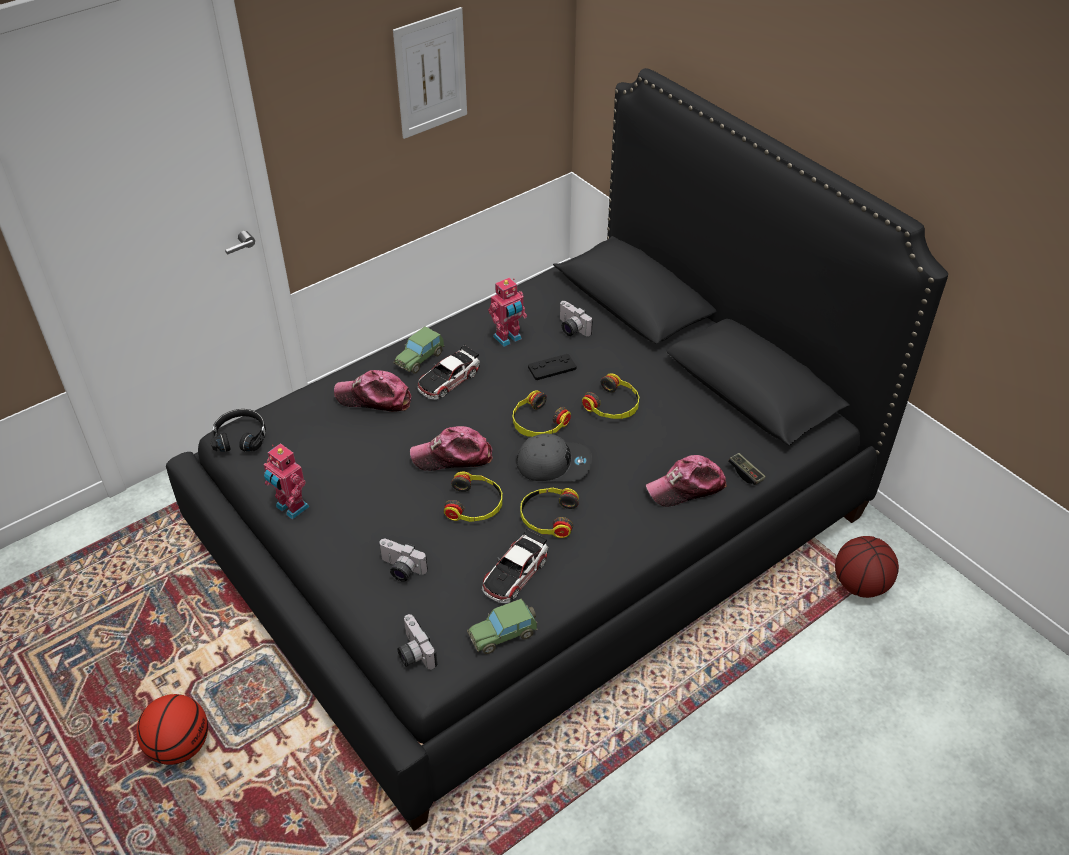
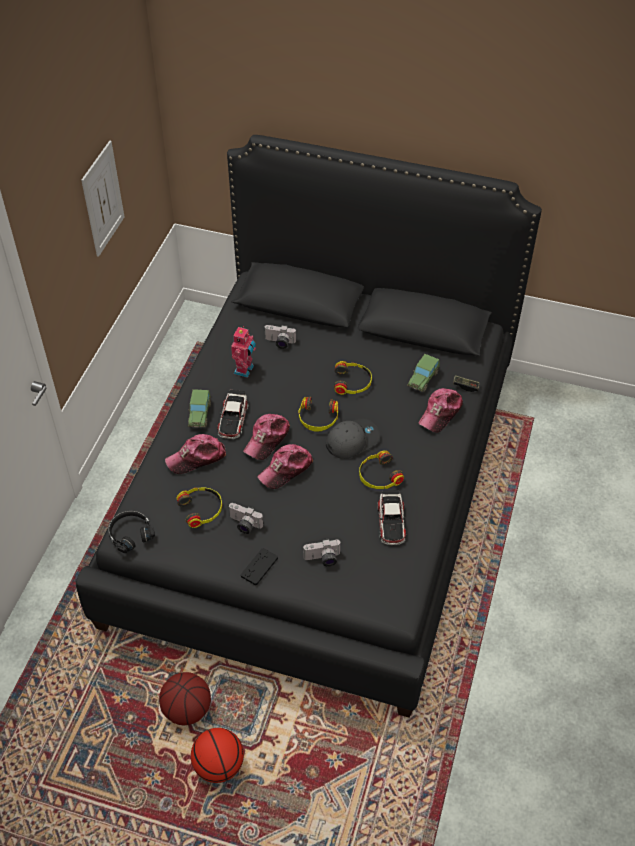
camera: 35 degrees left, 5 degrees up
(291, 508) = (214, 561): toy robot -> none
(413, 653) = (378, 603): camera -> camera (244, 525)
(463, 416) = (267, 439): none -> cap
(475, 504) = (328, 493): headphones -> headphones (201, 509)
(503, 635) = (418, 562): toy car -> toy car (423, 379)
(552, 368) = (292, 376): black game controller -> black game controller (259, 567)
(860, 584) = (531, 421): basketball -> basketball (187, 709)

